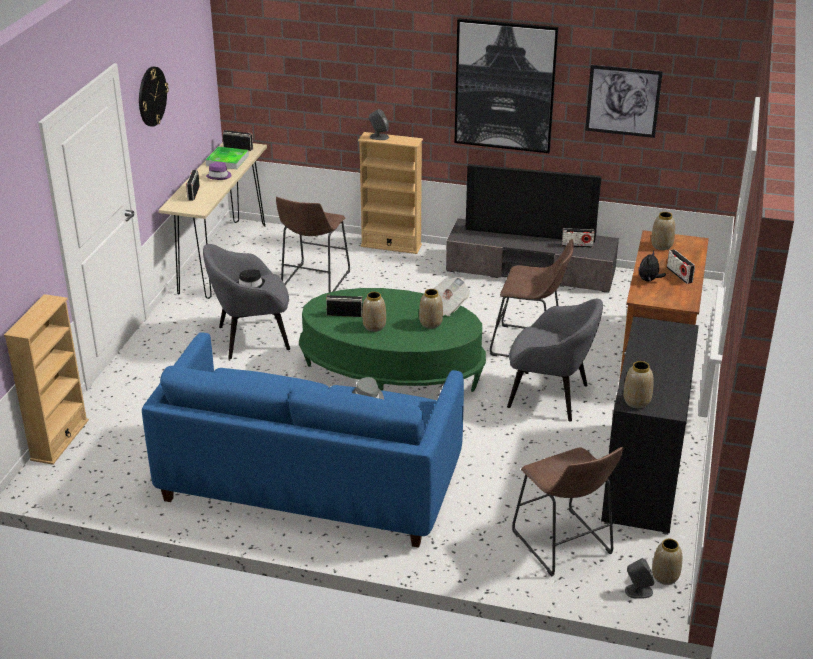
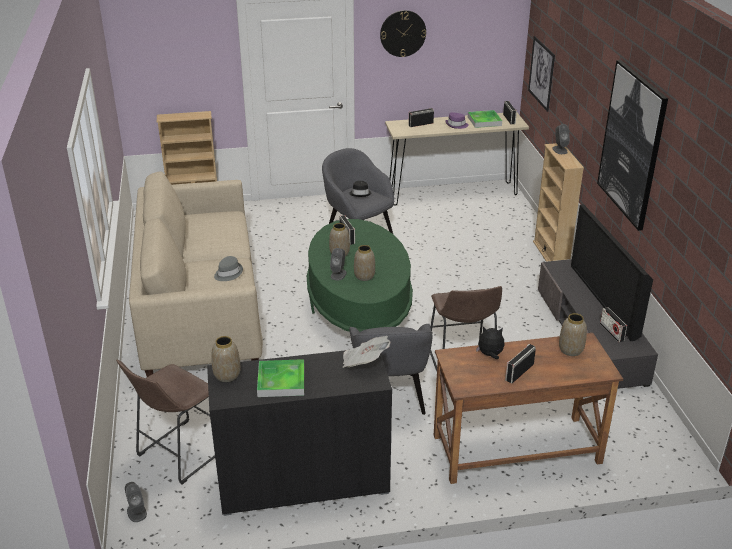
camera: 65 degrees right, 0 degrees up
(310, 482) = (200, 310): blue sofa -> beige sofa
(313, 282) = (457, 237): brown stool -> none
(415, 337) = (338, 274): none -> grey speaker
(446, 307) = (396, 277): newspaper -> newspaper (364, 362)
(623, 101) = (690, 206): picture -> picture (541, 73)
(660, 375) = (281, 381): none -> tray
(665, 577) = (162, 526): vase -> none

